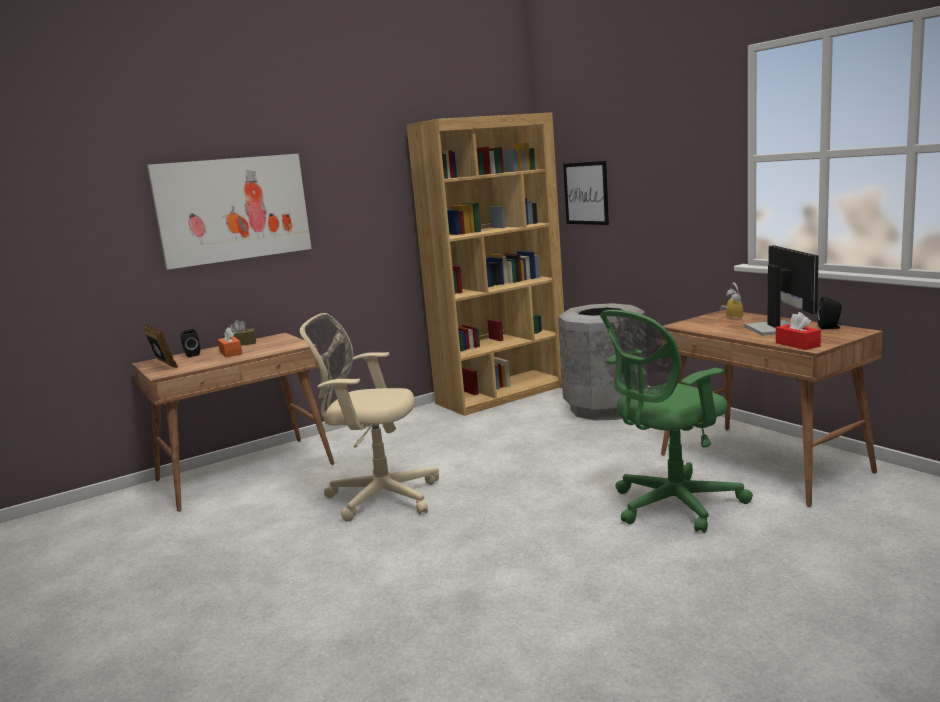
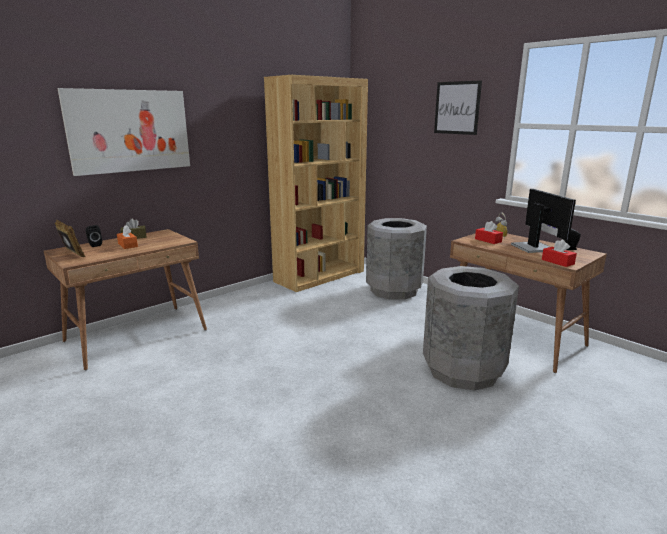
camera: 10 degrees left, 5 degrees up
(378, 496) = (246, 359): beige office chair -> none
(586, 193) = (386, 139): picture -> picture (457, 108)
(671, 506) = (462, 370): green office chair -> grey trash can
(714, 323) = (488, 240): none -> red tissue box

